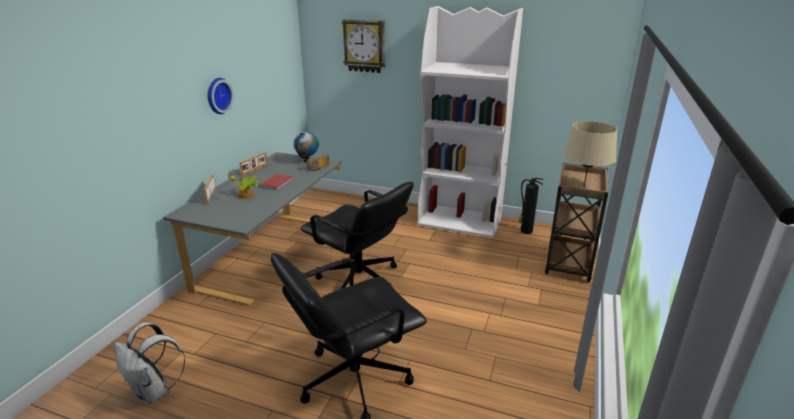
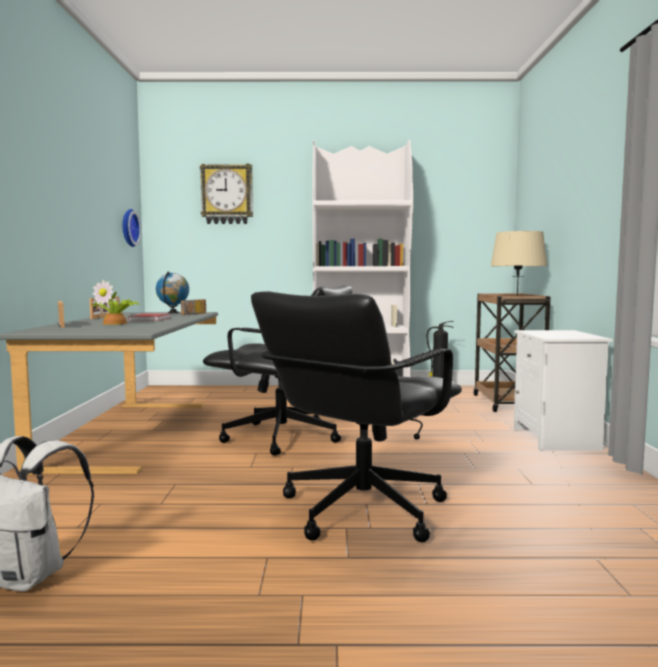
camera: 20 degrees left, 20 degrees down
(217, 95) = (66, 203): wall clock -> wall clock (128, 228)
(562, 326) = (557, 439): none -> white nightstand

